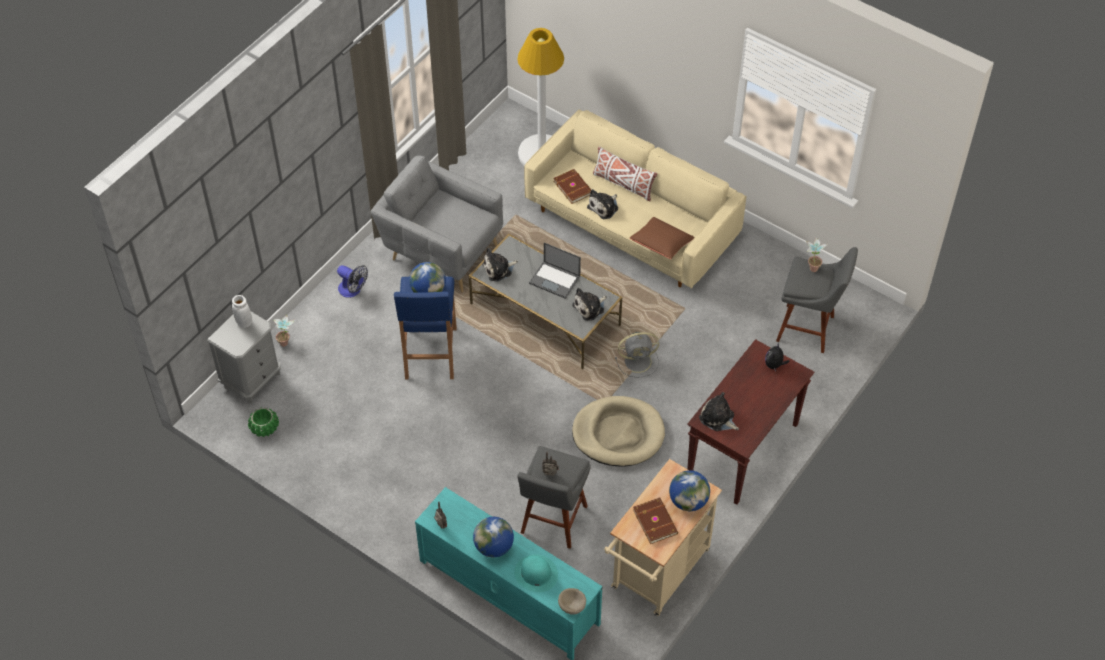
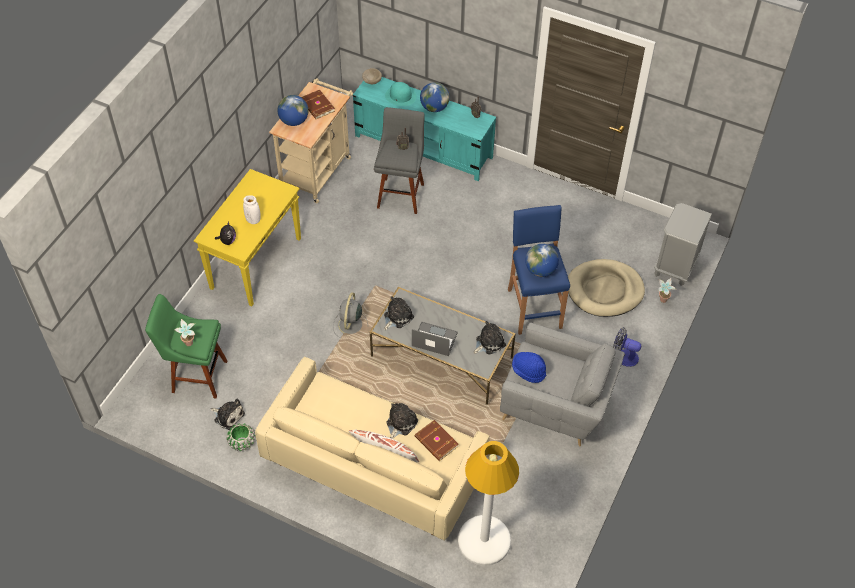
camera: 170 degrees right, 0 degrees up
(244, 322) = (688, 230): white vase -> white vase (253, 220)
(265, 428) = (646, 231): green planter -> green planter (242, 442)
(469, 223) = (528, 371): none -> blue hat
(618, 434) = (360, 263): beige dog bed -> beige dog bed (604, 290)
(638, 361) = (350, 325): grey fan -> grey fan turned 60 degrees counterclockwise
(661, 244) = (338, 390): brown pillow -> none
(718, 418) = (274, 194): plush toy -> plush toy (228, 416)
(743, 451) = (256, 263): brown console table -> yellow console table
(808, 329) = (196, 376): grey stool -> green stool

